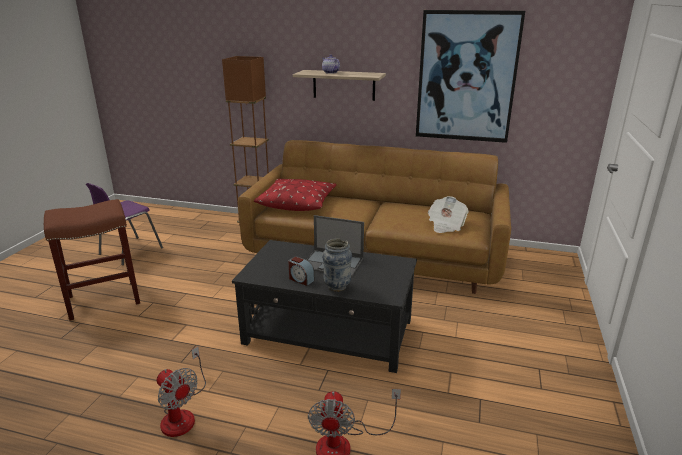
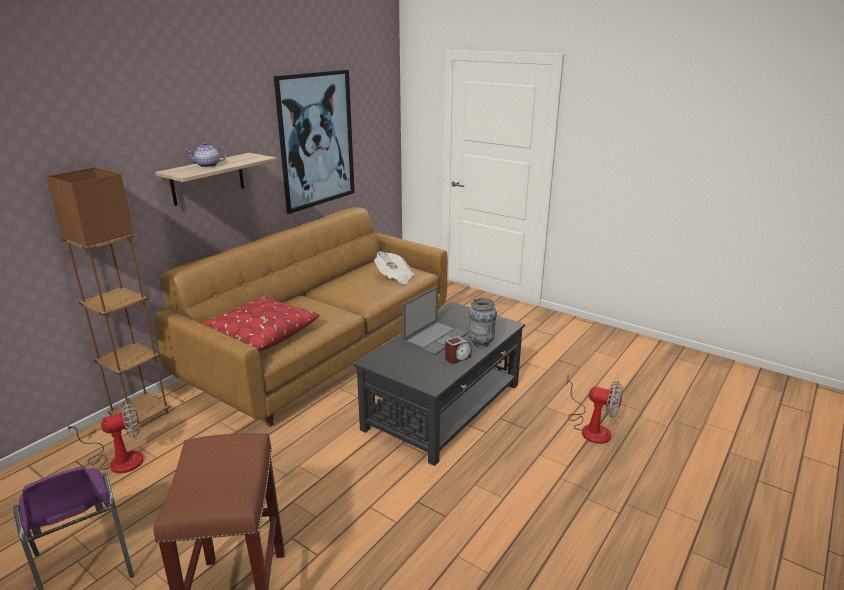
camera: 70 degrees left, 0 degrees up
(182, 414) = (532, 519): fan -> fan (118, 459)

